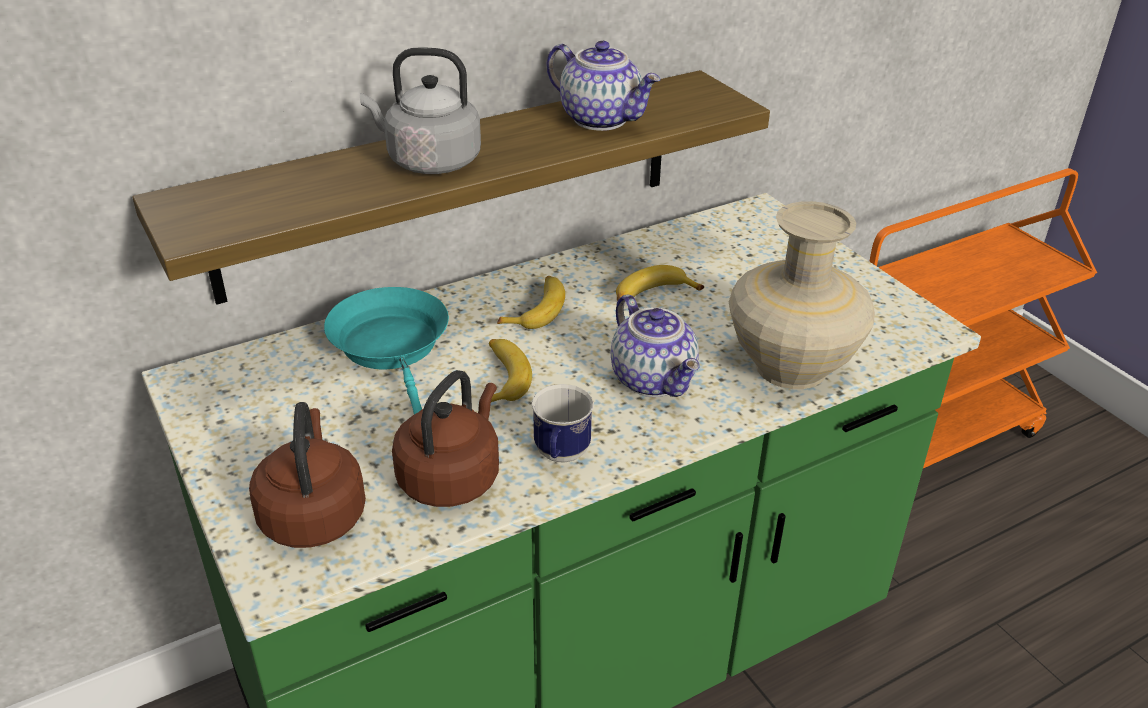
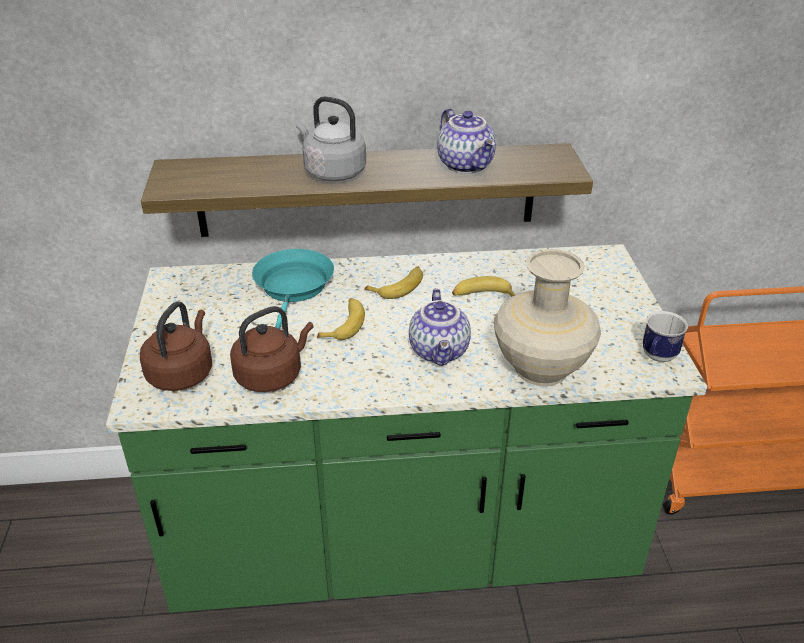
camera: 25 degrees right, 0 degrees up
(560, 457) = (344, 382): mug -> mug (657, 358)

